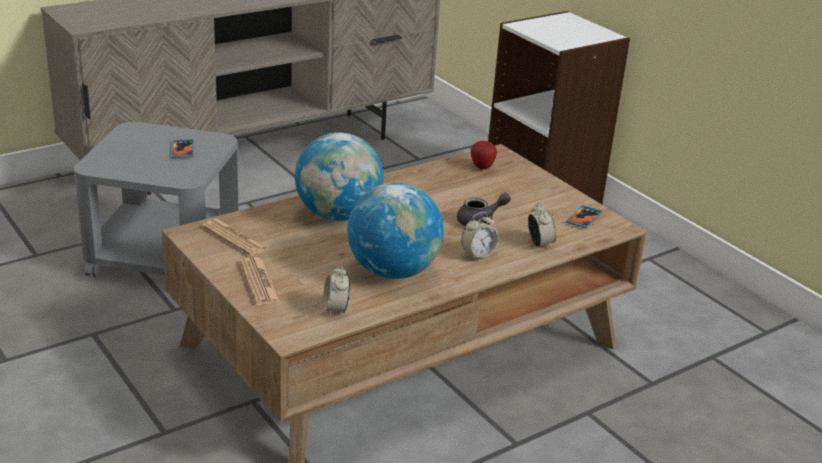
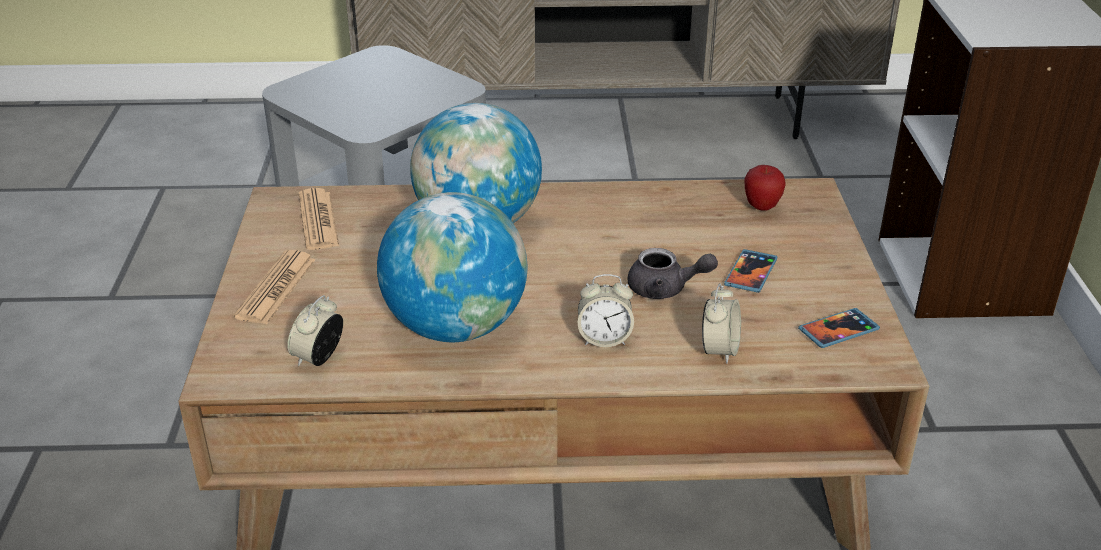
camera: 35 degrees right, 5 degrees up
(183, 150) = (405, 92): phone -> phone (750, 273)

